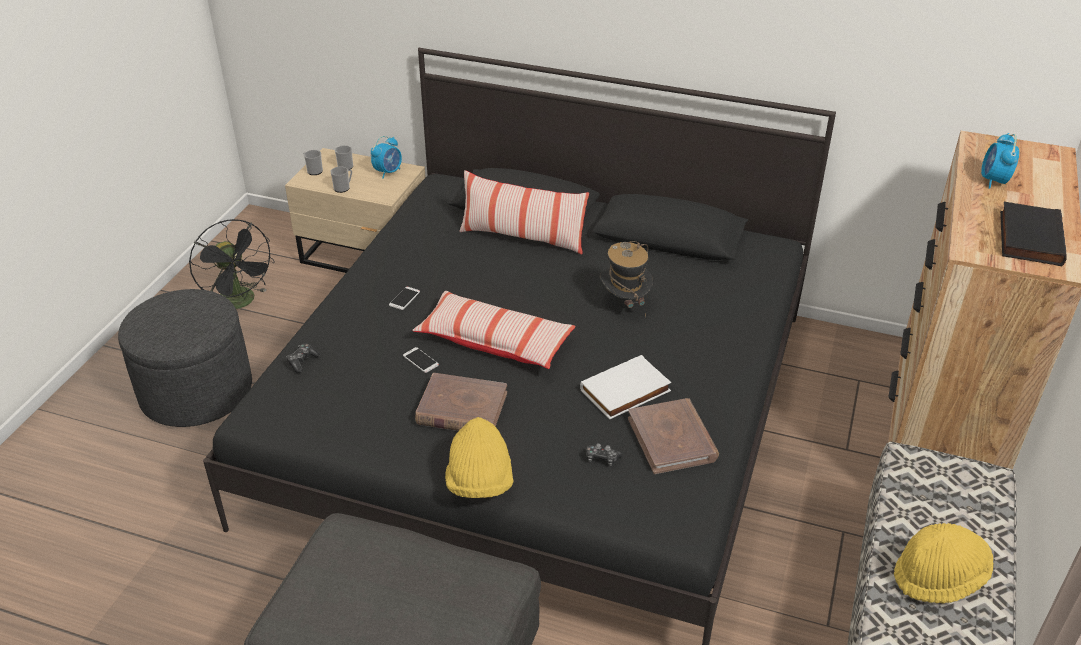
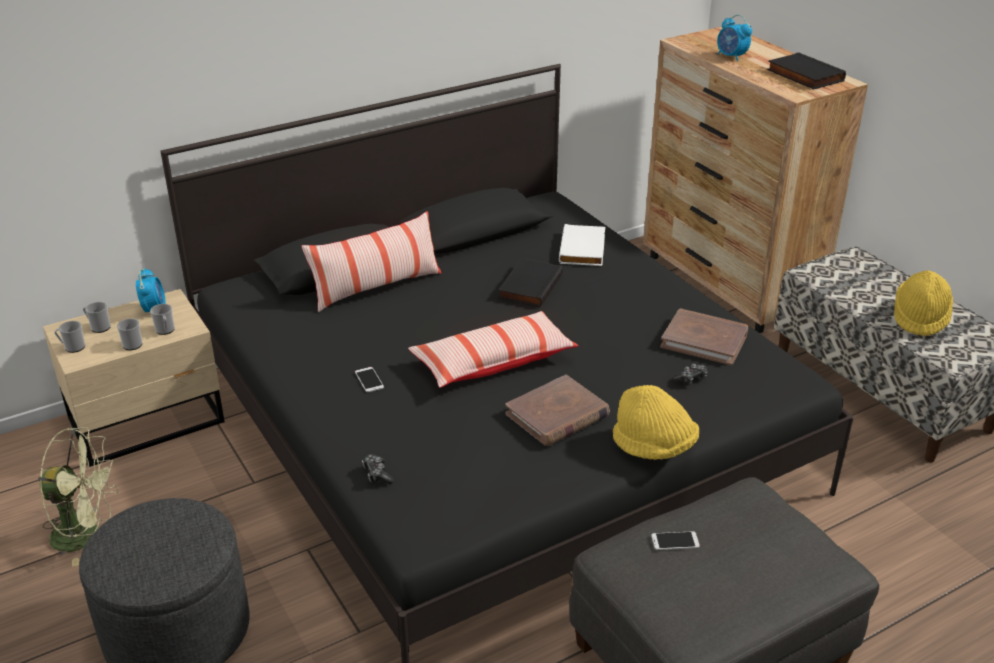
camera: 50 degrees left, 5 degrees down
(241, 302) = (86, 535): black fan -> green fan
(371, 190) = (165, 330): none -> mug
(420, 360) = (469, 407): phone -> phone (675, 541)
(624, 304) = (529, 286): hat -> black book
(626, 392) = (630, 334): white book -> white book (584, 249)

